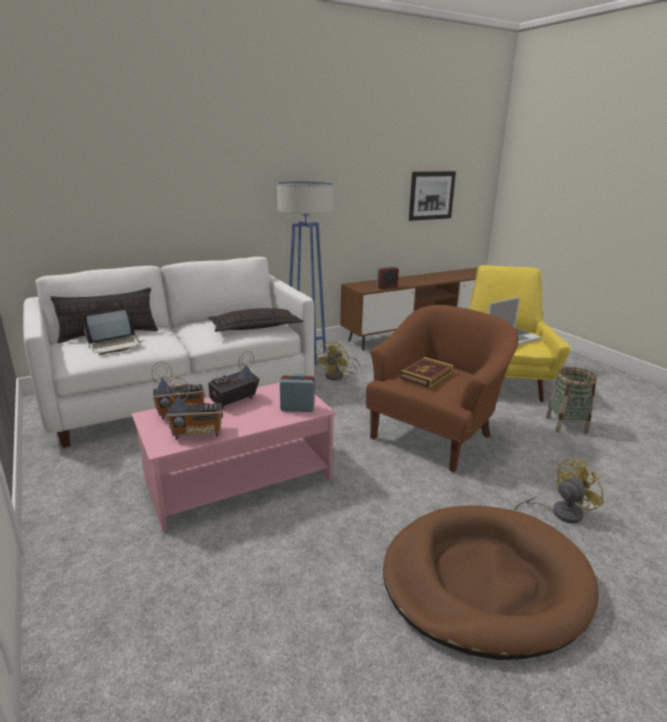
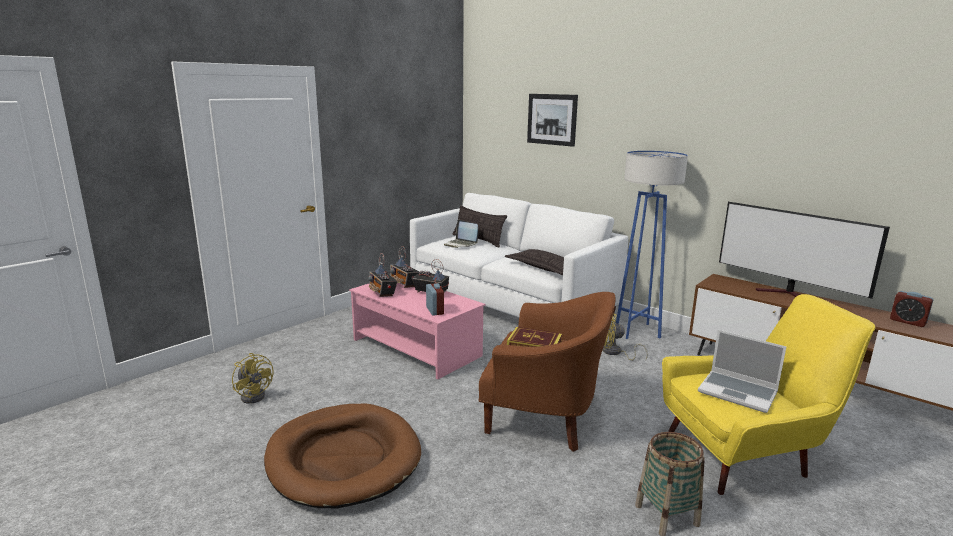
camera: 70 degrees right, 5 degrees down
(387, 287) = (743, 292): alarm clock -> alarm clock (907, 322)
(399, 280) = (788, 295): none -> television
(431, 195) = (887, 194): picture -> picture (552, 119)
(559, 512) = (455, 502): yellow fan -> yellow fan (255, 395)

